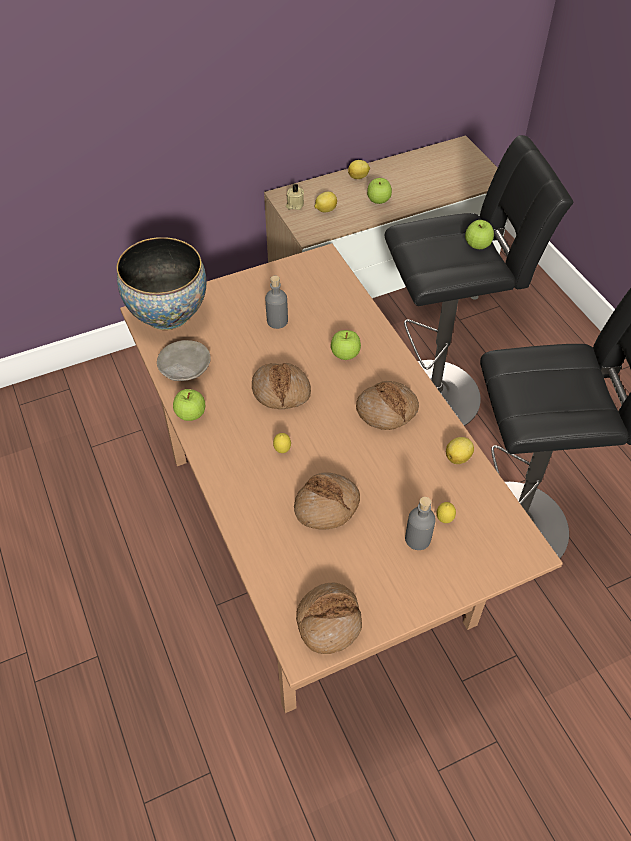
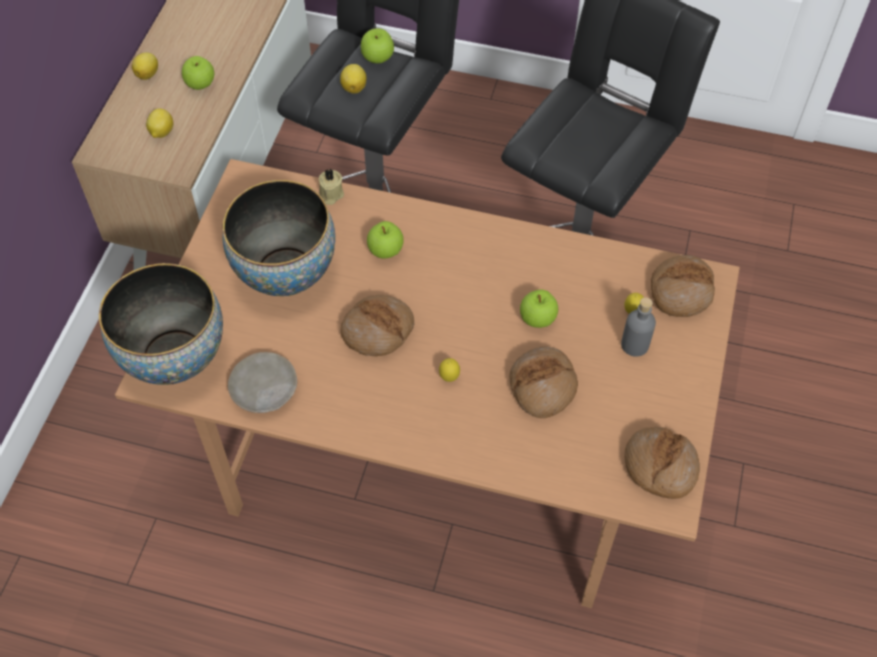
camera: 50 degrees left, 5 degrees up
(190, 415) = (332, 423): apple -> apple (537, 319)
(277, 321) = (286, 273): grey bottle -> bowl
(294, 205) = (123, 151): beige candle -> beige candle (330, 194)
(386, 410) = (481, 267): bread -> bread (681, 291)
(458, 457) = (580, 255): lemon -> lemon (354, 87)

